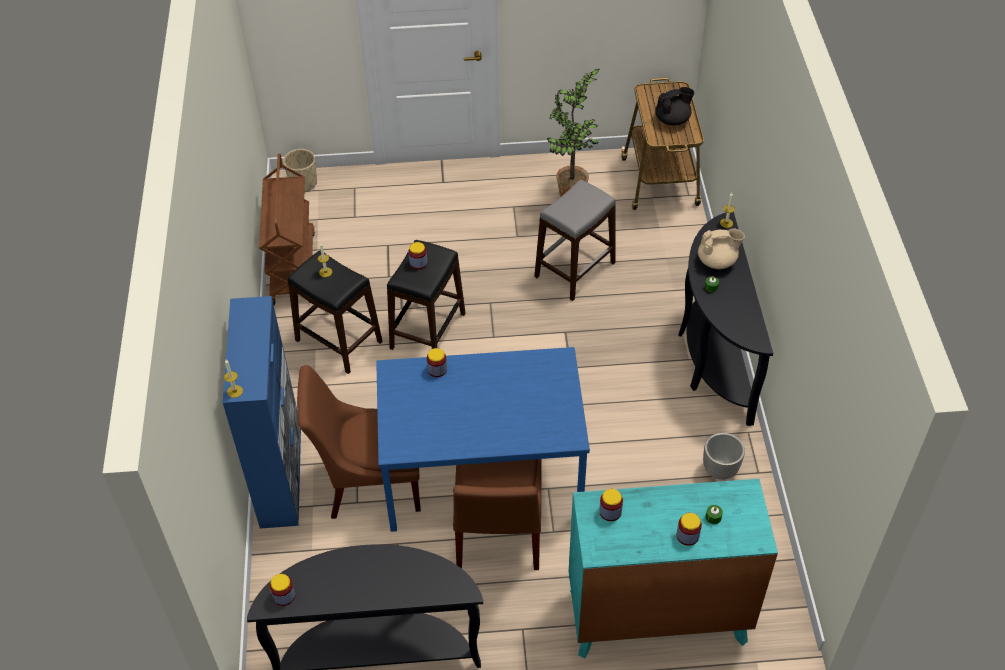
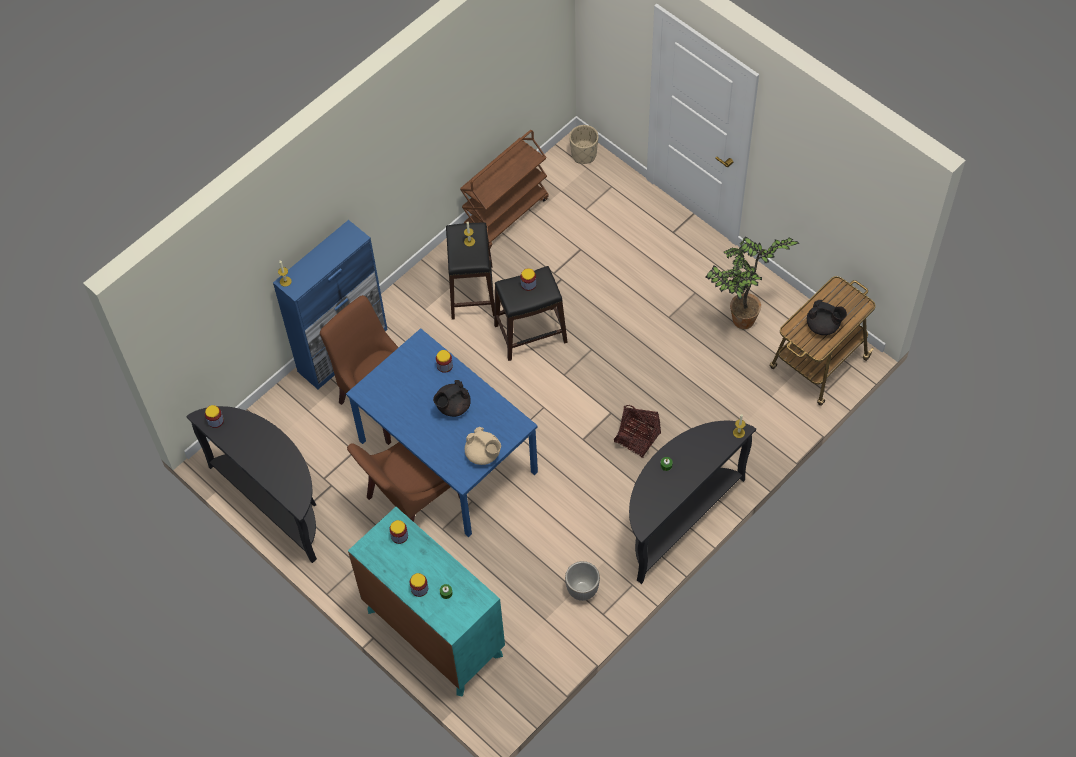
camera: 50 degrees right, 10 degrees up
(487, 392) = (452, 406): none -> black teapot
(574, 270) = (673, 375): grey stool -> none
(608, 332) = (637, 438): none -> basket
(717, 261) = (695, 452): beige teapot -> beige teapot (483, 454)

